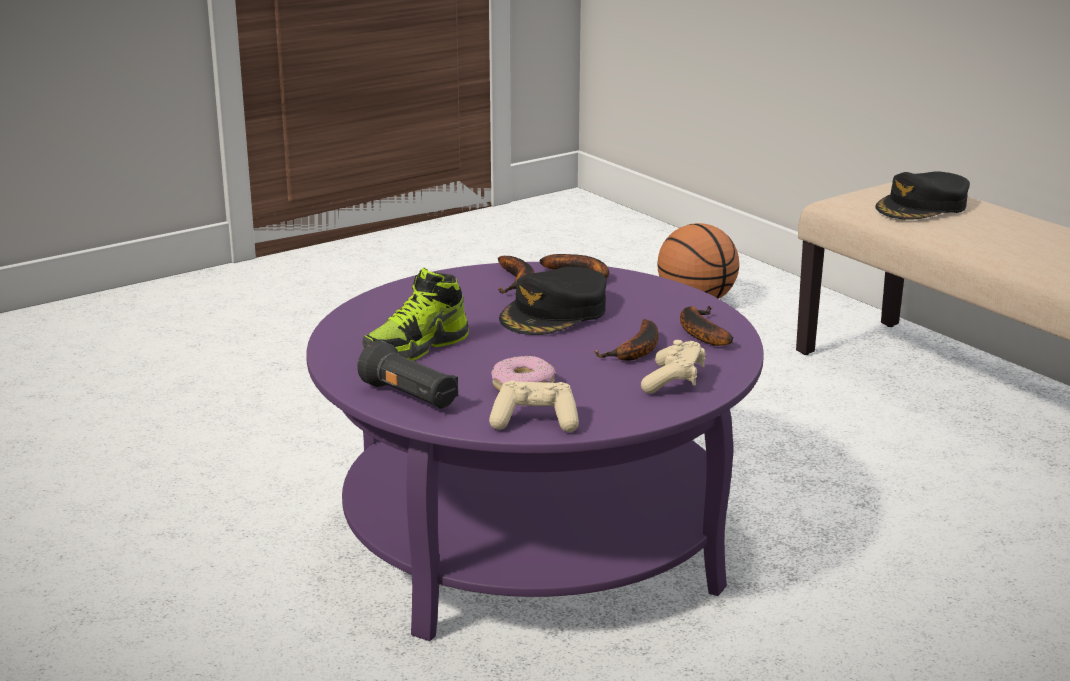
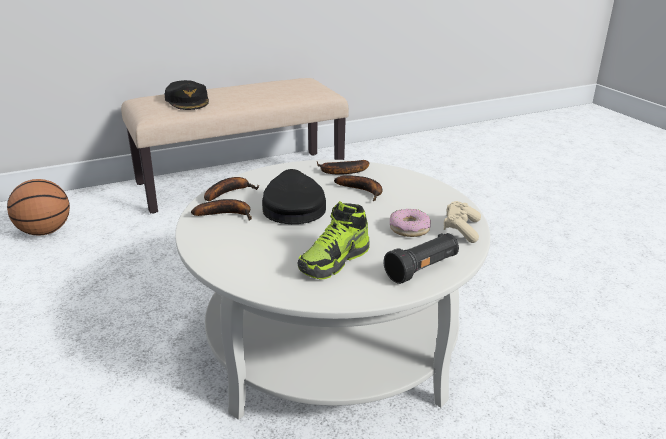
camera: 80 degrees left, 5 degrees up
(417, 348) = (334, 261): shoe -> shoe turned 75 degrees clockwise
(535, 536) = (331, 340): purple coffee table -> white coffee table
(555, 313) = (293, 207): black cap -> black cap turned 150 degrees counterclockwise
(674, 381) = (408, 186): beige game controller -> none

